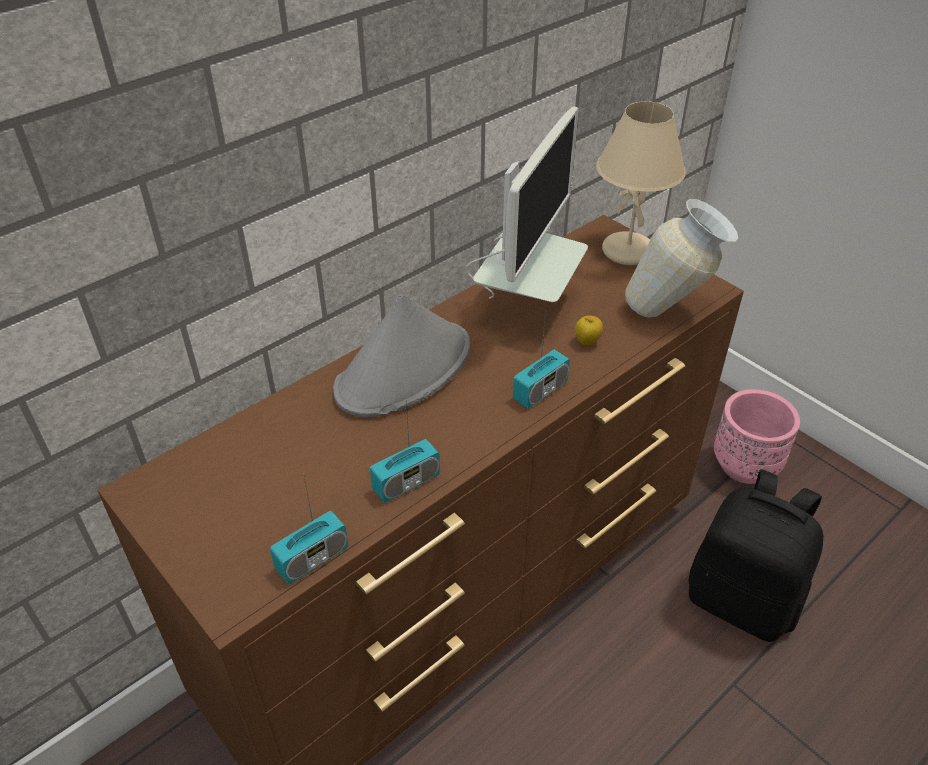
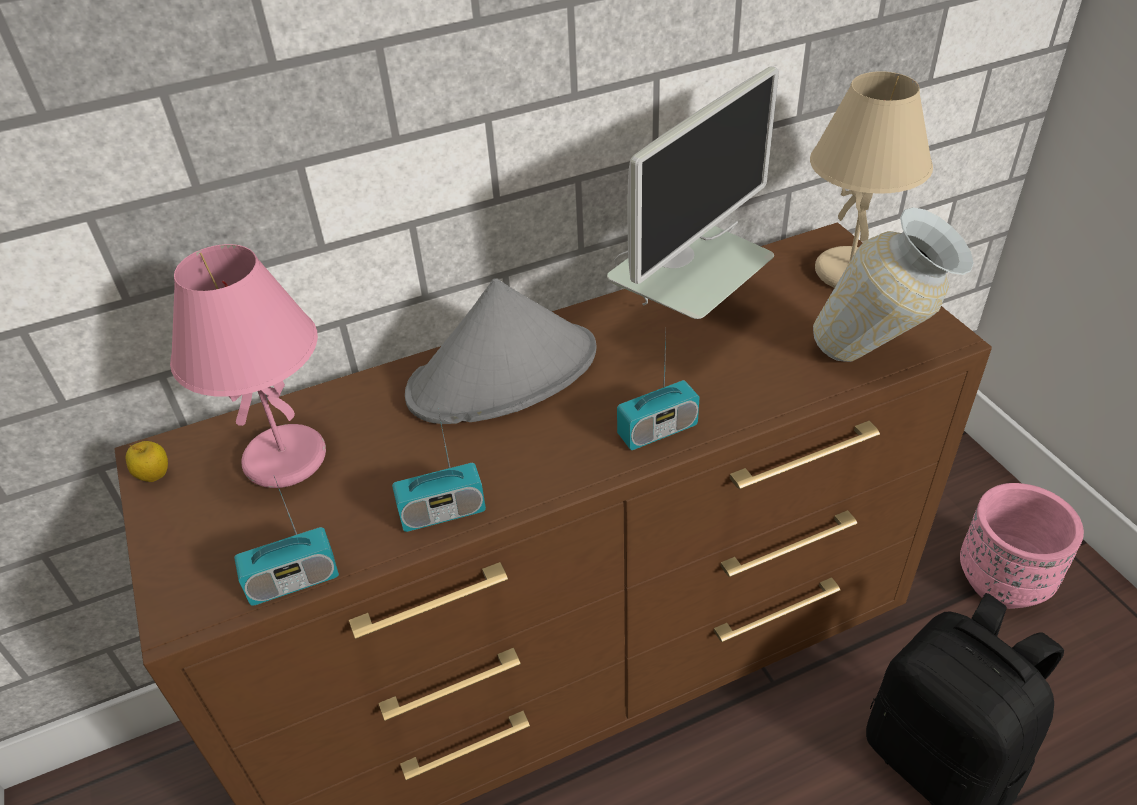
camera: 20 degrees right, 0 degrees up
(258, 467) = (287, 458): none -> pink table lamp
(587, 342) = (745, 380): apple -> apple (155, 477)

